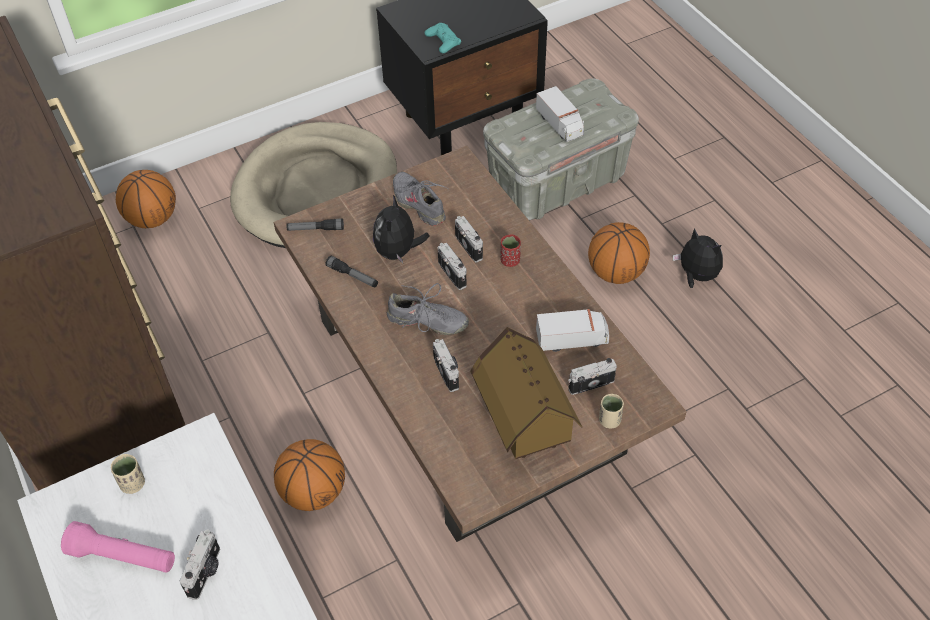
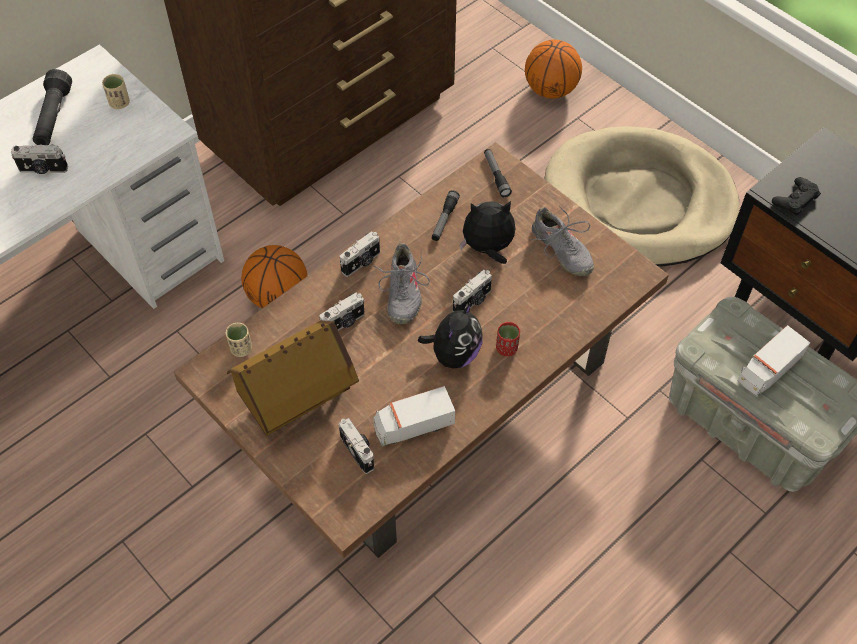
camera: 75 degrees right, 5 degrees up
(123, 557) = (53, 118): pink flashlight -> black flashlight
(419, 204) = (561, 251): grey shoe -> grey shoe turned 105 degrees clockwise
(443, 41) = (795, 199): turquoise game controller -> black game controller
(470, 246) = (515, 308): camera -> camera (362, 263)
(572, 339) = (413, 425): toy truck -> toy truck turned 90 degrees clockwise
(609, 420) = (314, 476): beige cup -> beige cup (241, 349)
(616, 273) = (629, 510): basketball -> none
(696, 276) = (656, 602): plush toy -> plush toy (454, 354)

